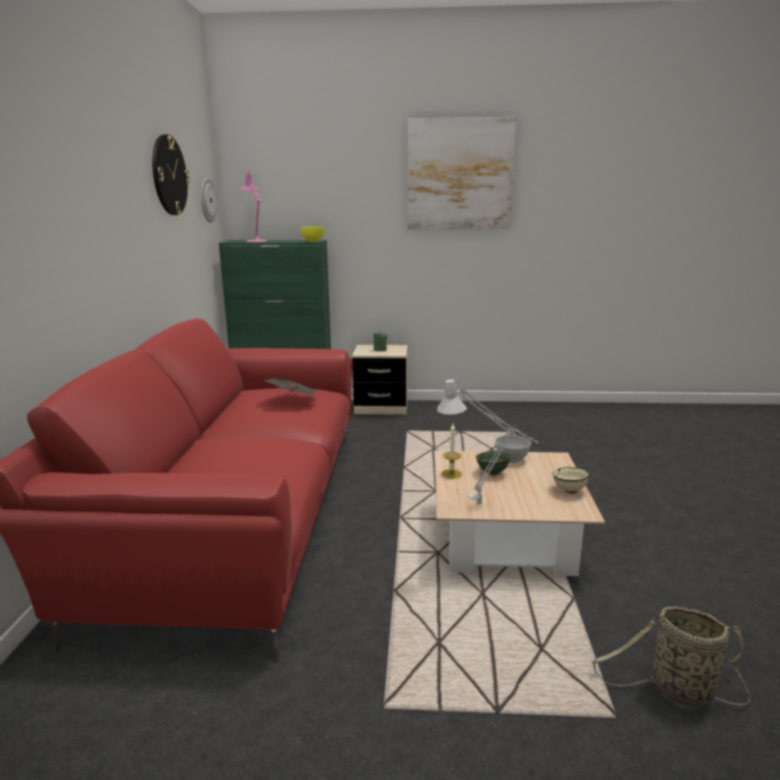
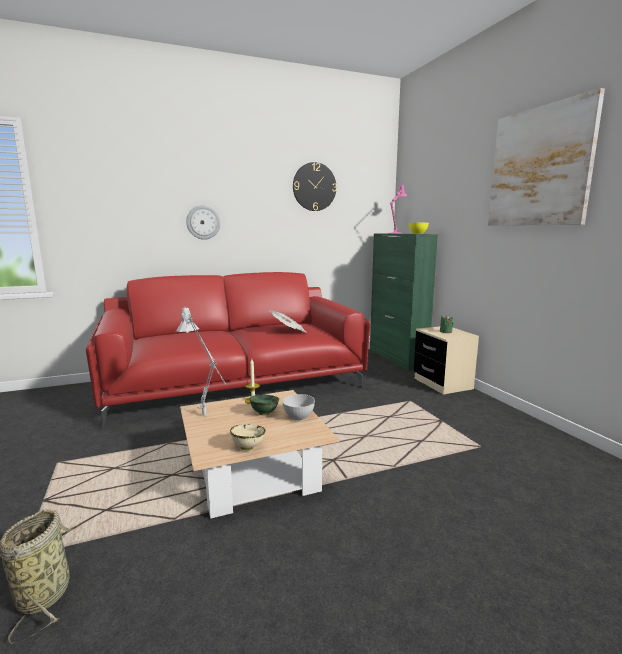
camera: 65 degrees right, 5 degrees down
(207, 200) = (369, 204): wall clock -> wall clock (203, 222)

